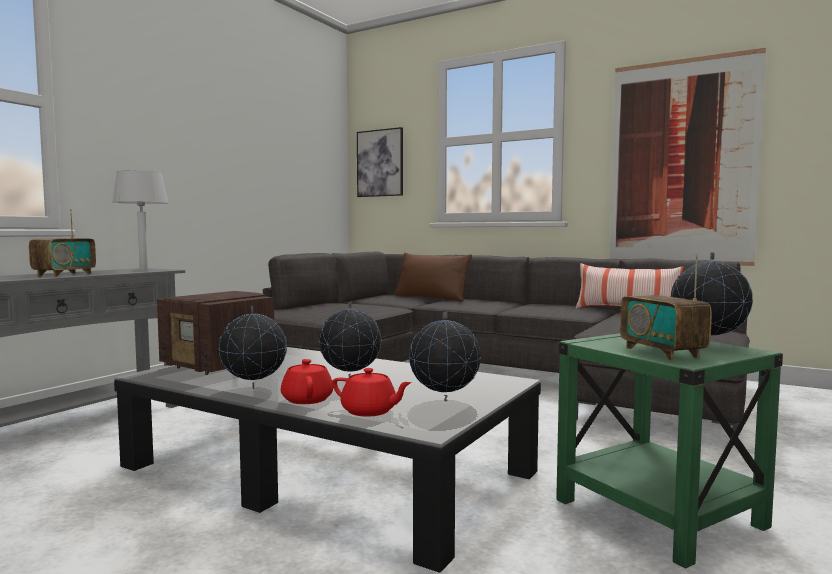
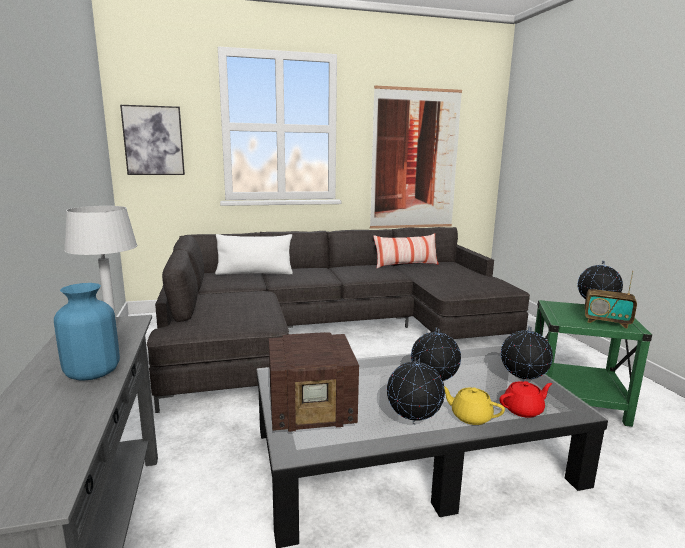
camera: 45 degrees left, 10 degrees up
(64, 275) = (92, 372): radio -> blue vase
(307, 399) = (470, 416): red teapot -> yellow teapot
(430, 298) = (254, 273): brown pillow -> white pillow

